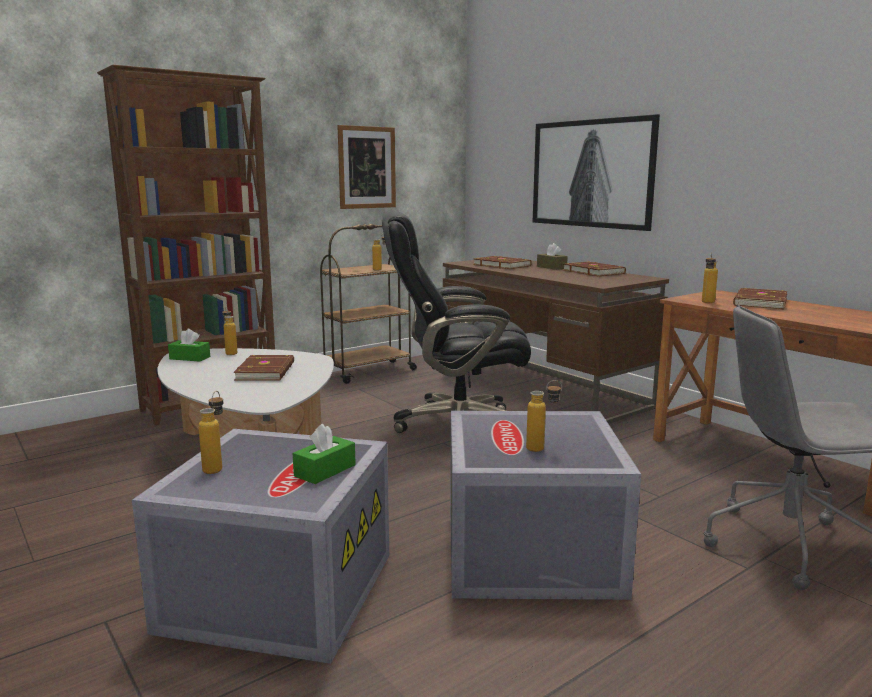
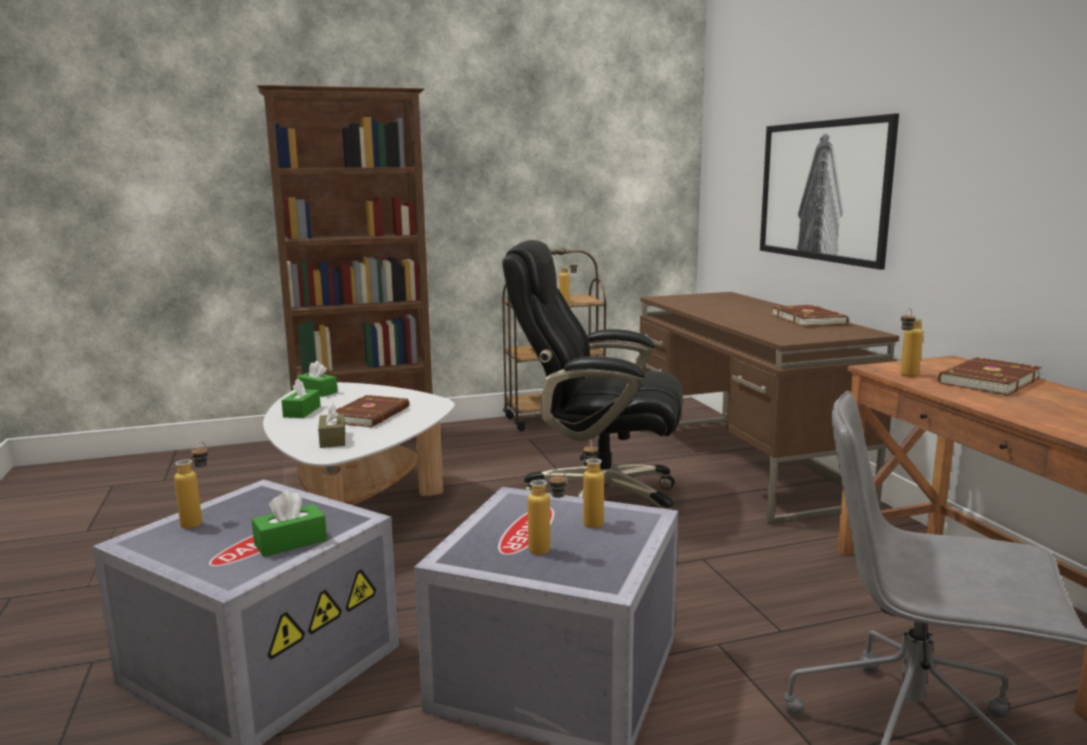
camera: 20 degrees right, 0 degrees up
(196, 374) = (302, 411): none -> green tissue box
(230, 352) = (361, 389): bottle -> bottle (591, 521)
(367, 167) = (565, 182): picture -> none
(502, 265) = (705, 304): brown book -> none
(551, 267) = (764, 310): brown tissue box -> brown tissue box (333, 439)

